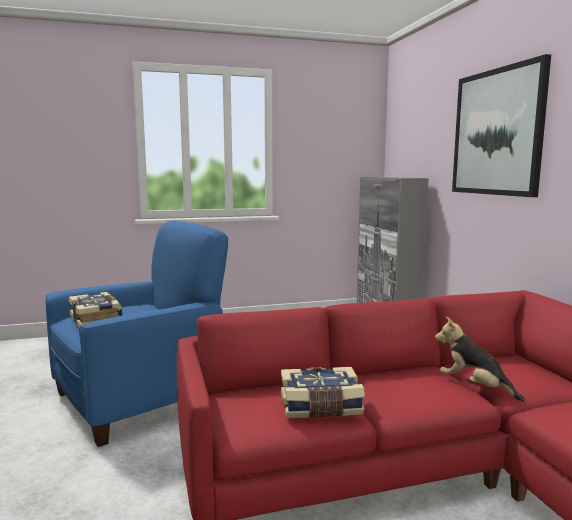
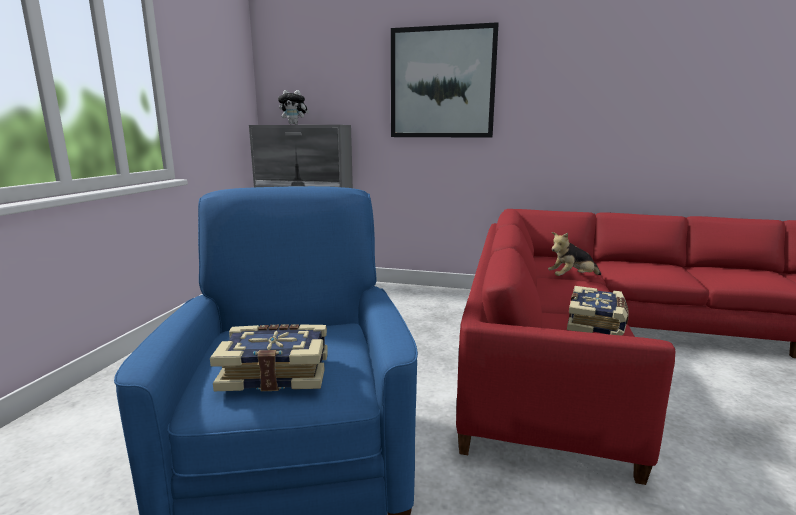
camera: 60 degrees left, 5 degrees up
(383, 177) = (294, 124): none -> plush toy

